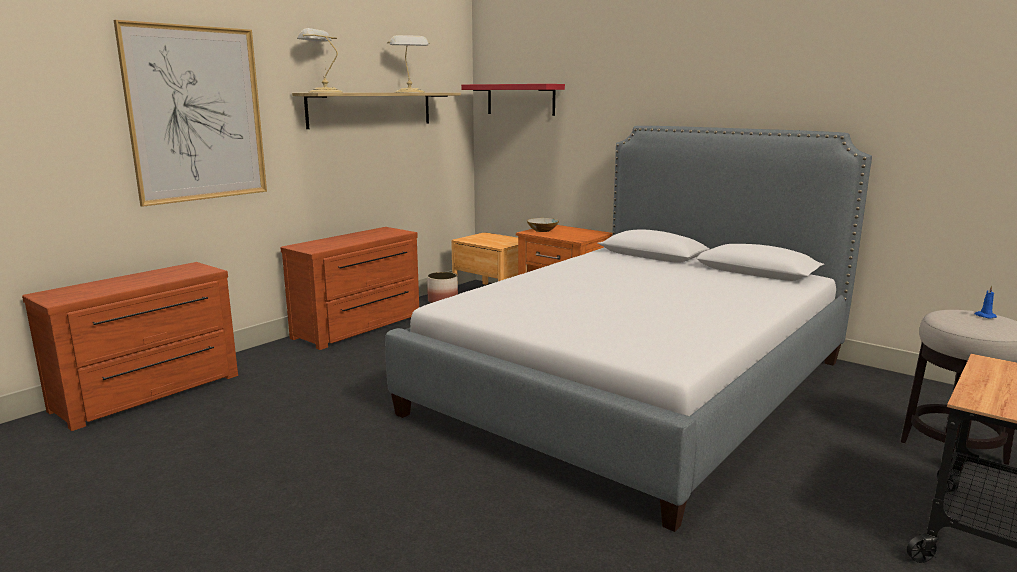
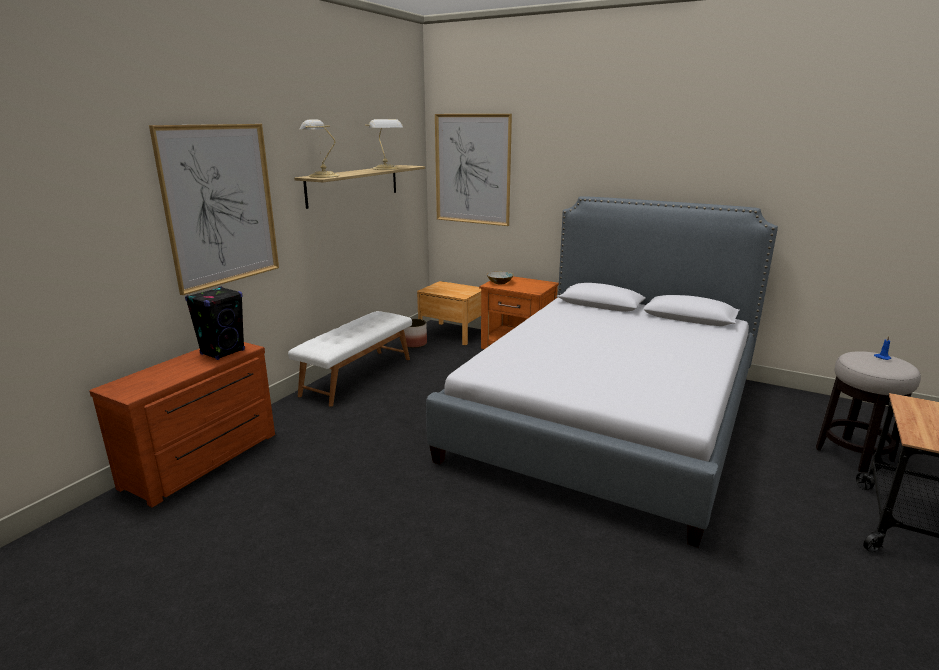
camera: 10 degrees left, 5 degrees up
(180, 273) = (223, 352): none -> black speaker
(360, 327) = (357, 376): brown dresser -> white bench
(520, 99) = (472, 169): red shelf -> picture

